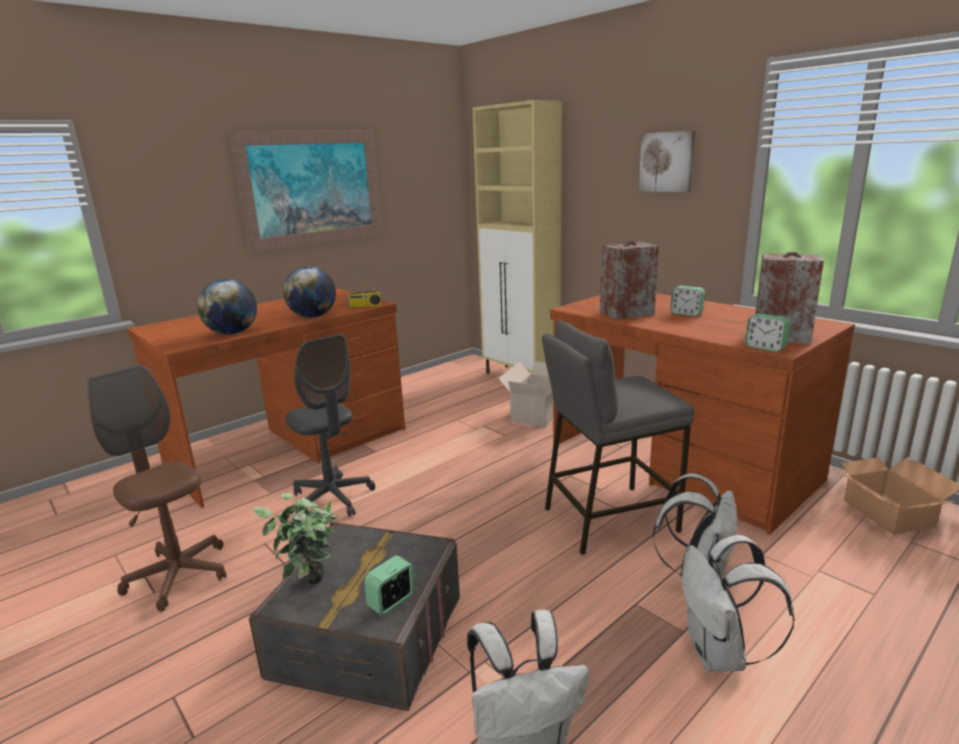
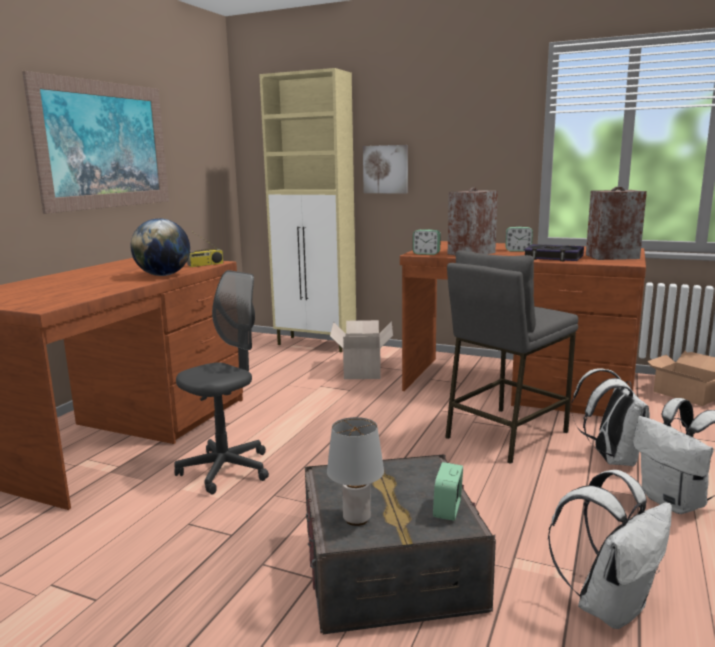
camera: 25 degrees left, 5 degrees down
(178, 575) = (111, 577): brown office chair -> none
(232, 333) = (91, 293): globe -> none
(311, 588) = (356, 519): potted plant -> grey table lamp
(332, 498) = (225, 470): grey office chair -> grey office chair turned 75 degrees counterclockwise
(667, 162) = (462, 127): picture -> picture (386, 169)
(706, 329) = (553, 257): none -> book
(765, 347) = (615, 263): alarm clock -> alarm clock (426, 253)

